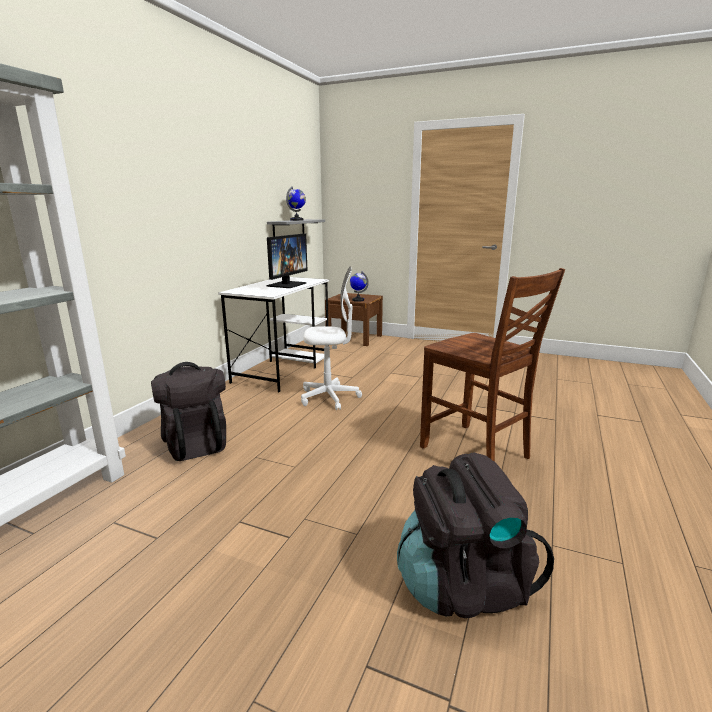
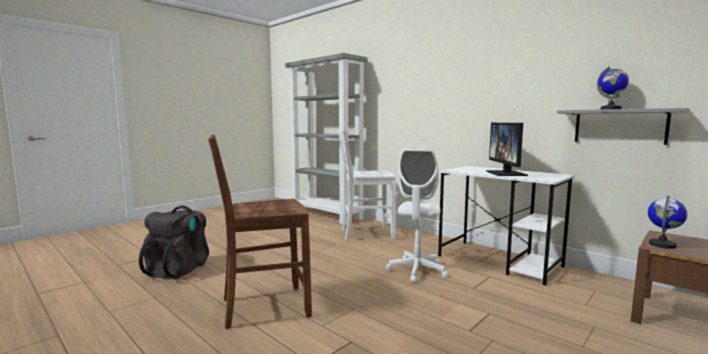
camera: 110 degrees right, 10 degrees down
(195, 443) = (365, 234): black backpack -> white chair
(287, 284) = (506, 173): monitor -> monitor turned 45 degrees clockwise

